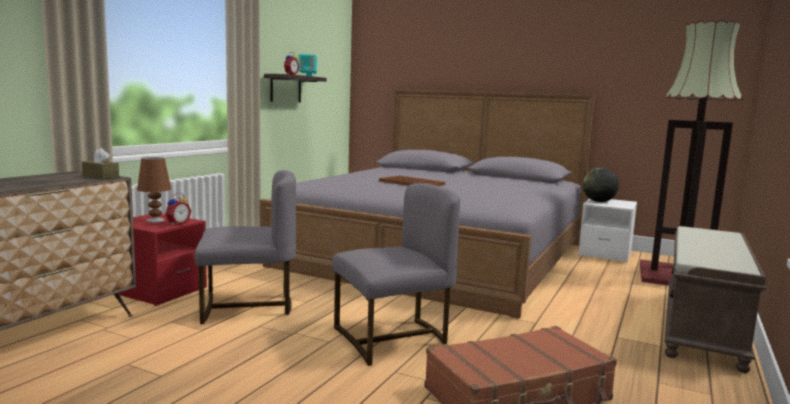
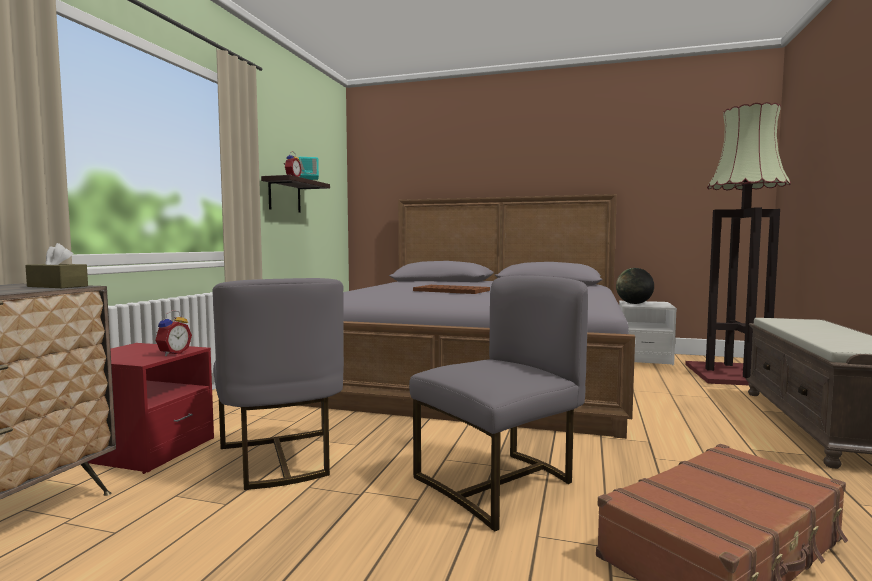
camera: 10 degrees left, 5 degrees down
(155, 220) = (138, 351): brown table lamp -> none
(247, 306) = (280, 459): grey chair -> grey chair turned 90 degrees clockwise

